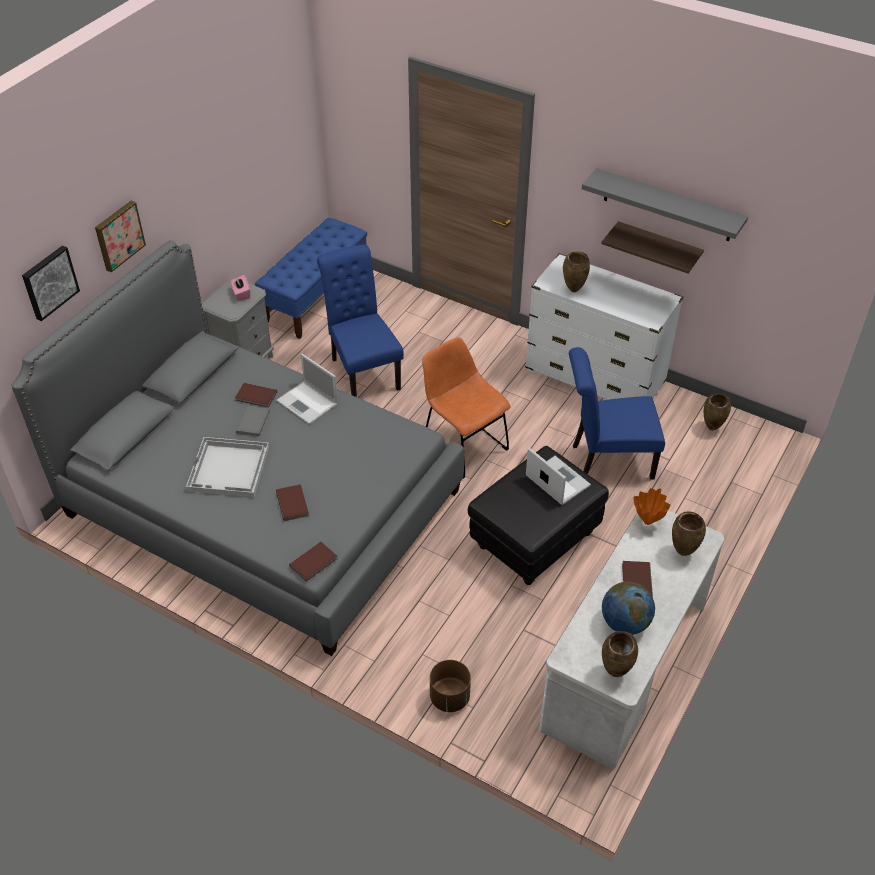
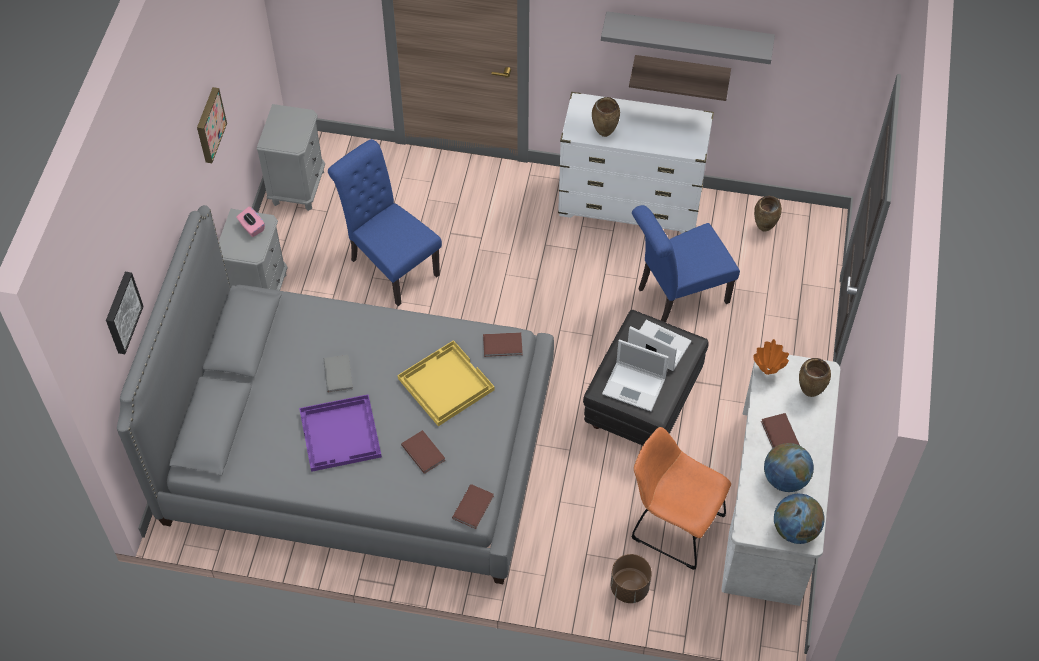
camera: 20 degrees left, 10 degrees up
(118, 235) = (156, 231): picture -> picture (209, 124)
(229, 469) = (341, 434): white tray -> purple tray
(256, 397) = (326, 345): brown book -> brown book (503, 346)
(308, 403) = (383, 336): laptop -> laptop (635, 386)
(316, 297) = (297, 187): blue bench -> grey nightstand
(341, 454) = (445, 384): none -> yellow tray
(462, 445) = (530, 320): orange chair -> orange chair (673, 525)
(615, 673) = (795, 529): brown vase -> globe

